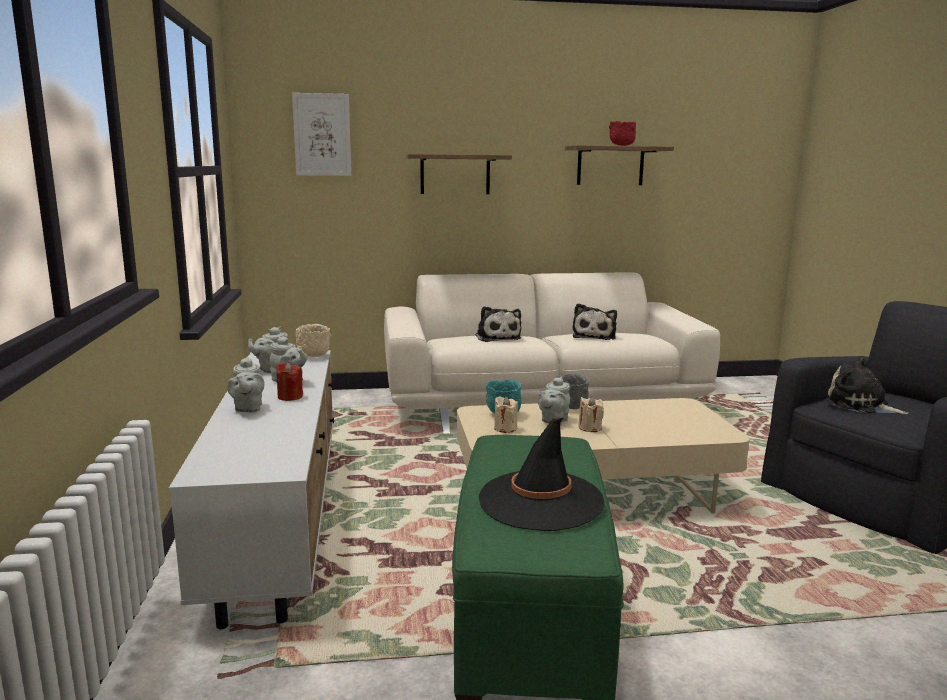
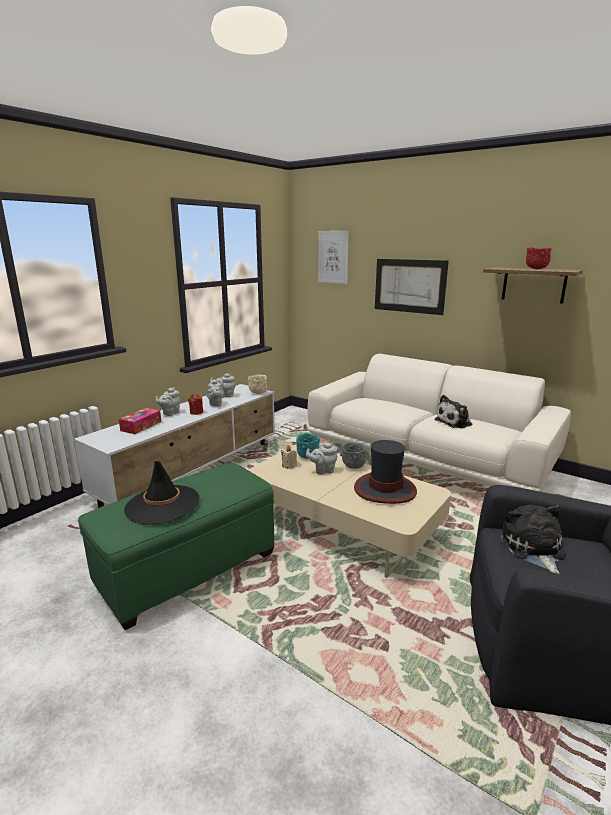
camera: 45 degrees right, 5 degrees up
(250, 435) = (141, 426): none -> tissue box
(455, 174) = (409, 286): shelf -> picture
(497, 337) = (387, 406): plush toy -> none
(590, 428) = (331, 483): beige candle -> none
(646, 416) = (384, 489): none -> hat

